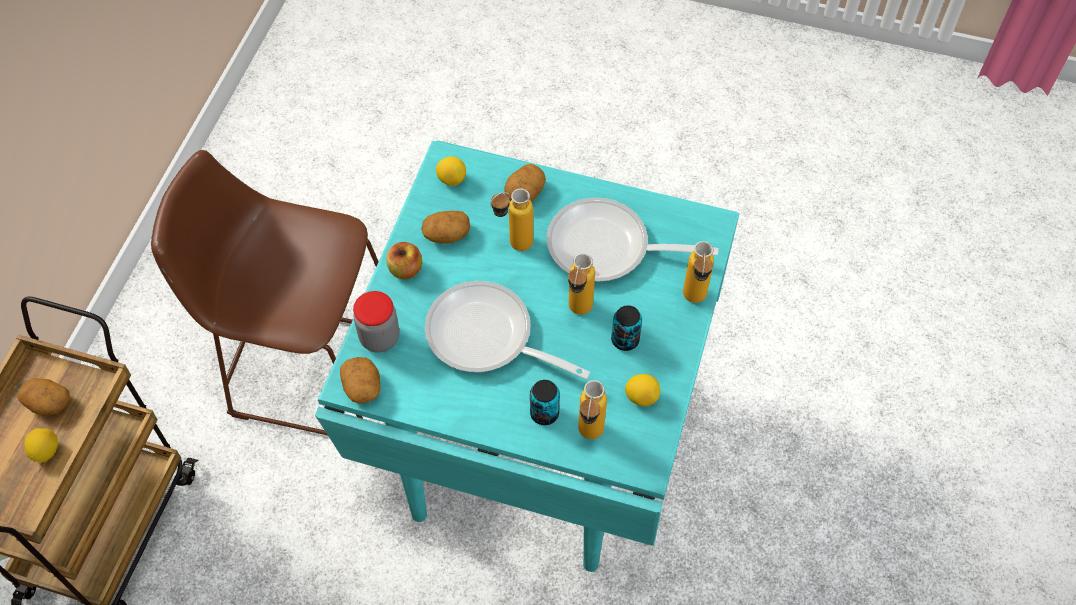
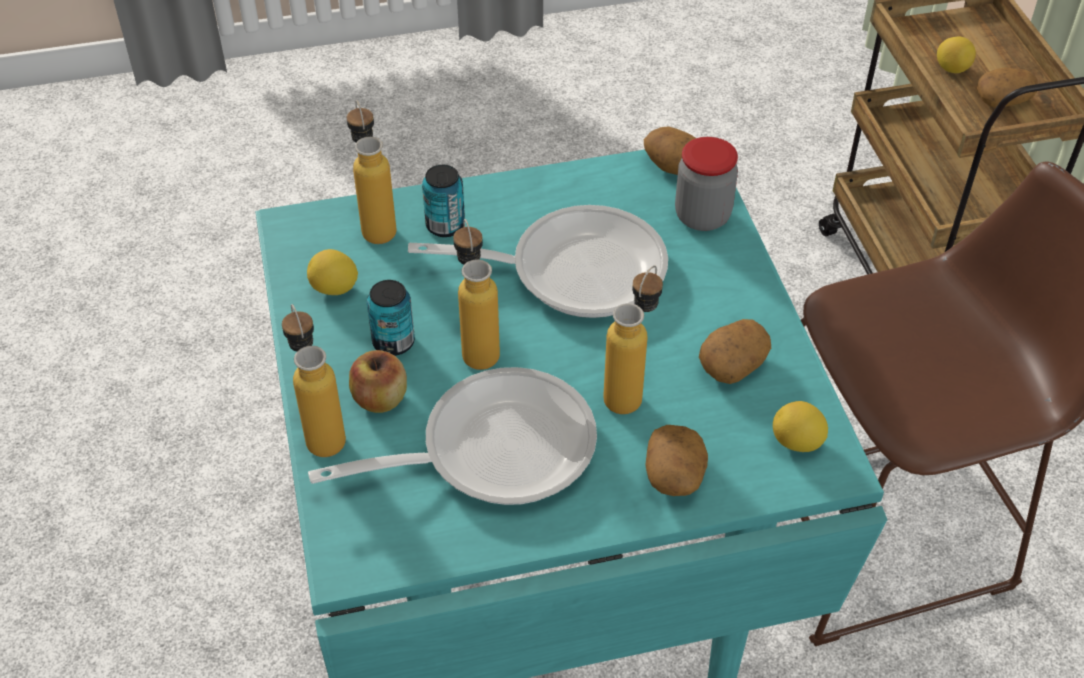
camera: 150 degrees right, 10 degrees down
(405, 269) = (744, 298): apple -> apple (380, 399)

